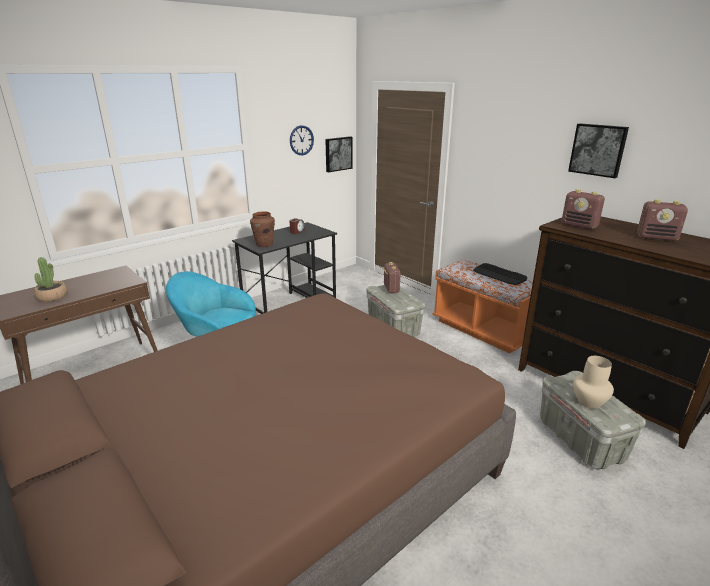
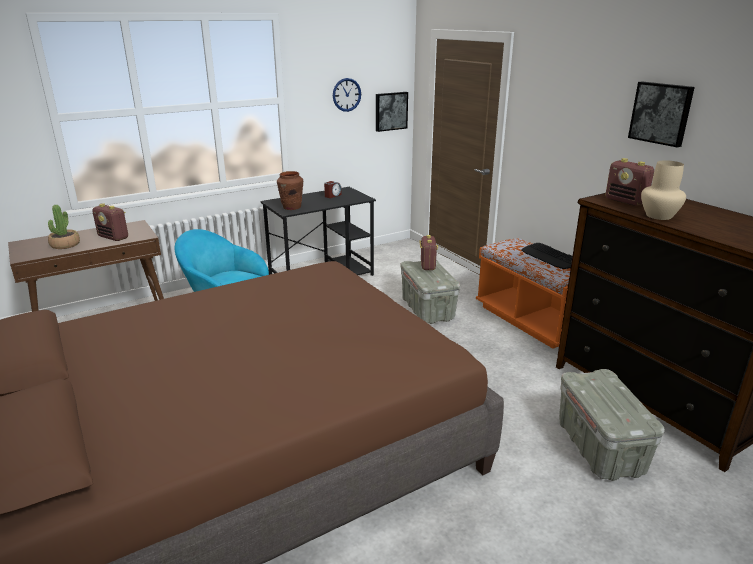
camera: 10 degrees right, 0 degrees up
(588, 402) = (603, 402): beige vase -> beige vase (658, 216)
(657, 238) = (711, 219): radio -> radio (114, 237)

